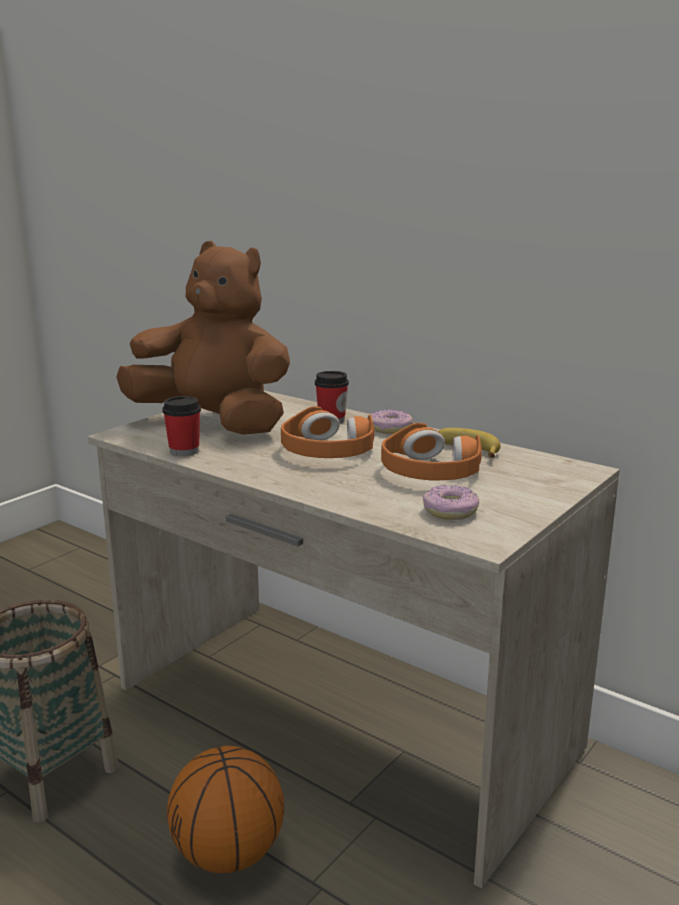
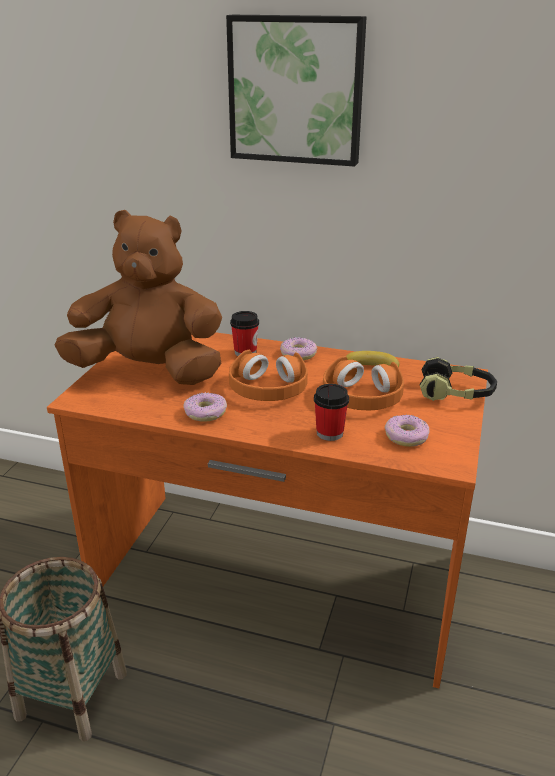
camera: 20 degrees left, 10 degrees up
(184, 451) = (150, 410): cup -> cup (329, 433)
(228, 853) = (253, 718): basketball -> none
(239, 461) = (205, 413): none -> donut
(339, 718) = (277, 580): beige desk -> orange desk
(406, 115) = (296, 90): none -> picture
(553, 484) = (456, 393): none -> headphones

